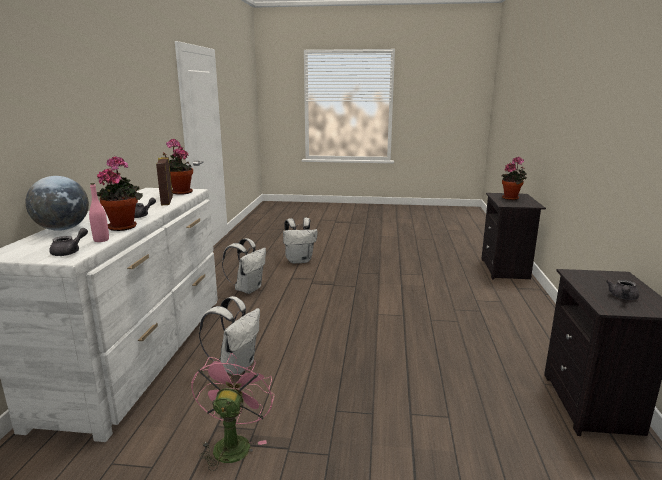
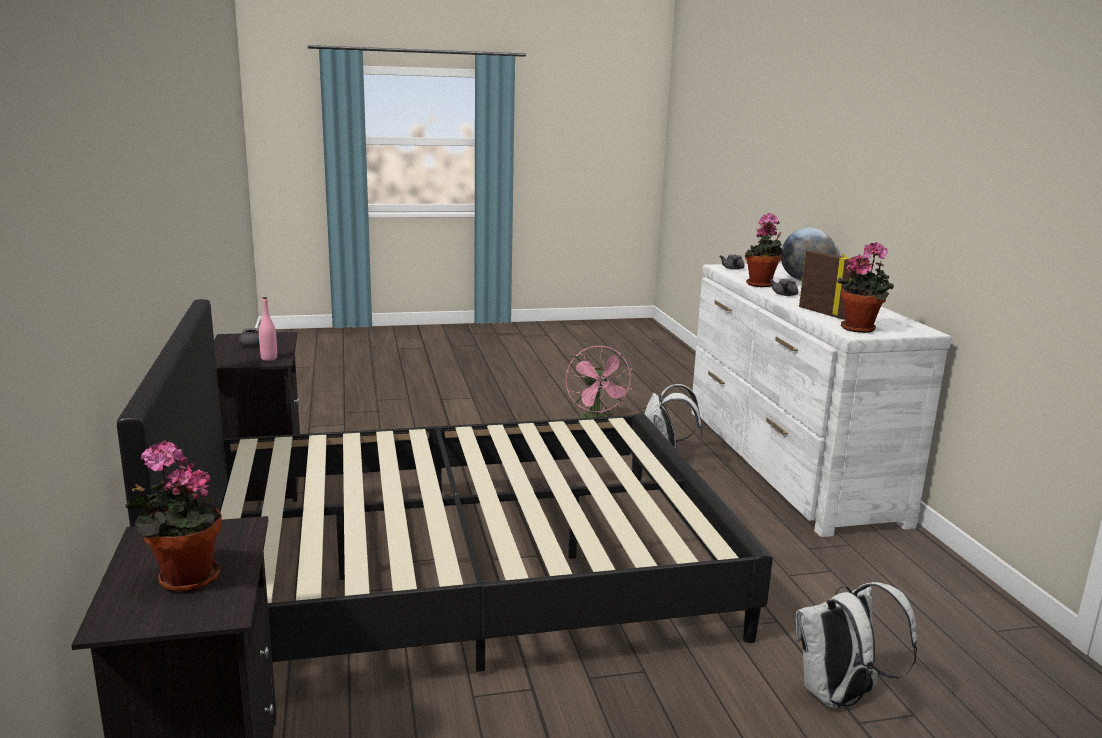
camera: 160 degrees right, 0 degrees up
(101, 240) = (739, 275): pink bottle -> pink bottle (269, 358)
(248, 289) = (815, 573): white backpack -> none
(424, 313) = (455, 570): none -> black bed

